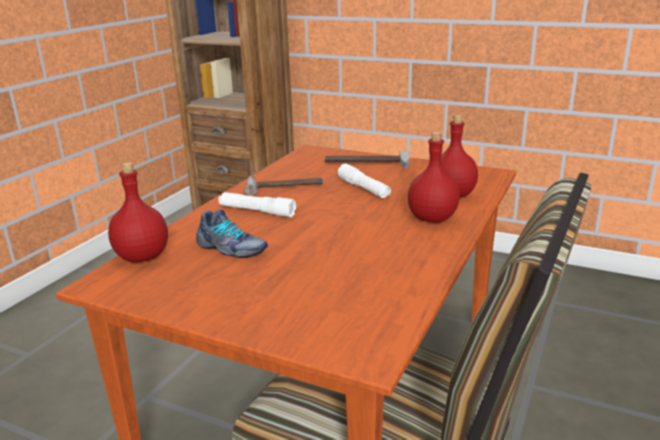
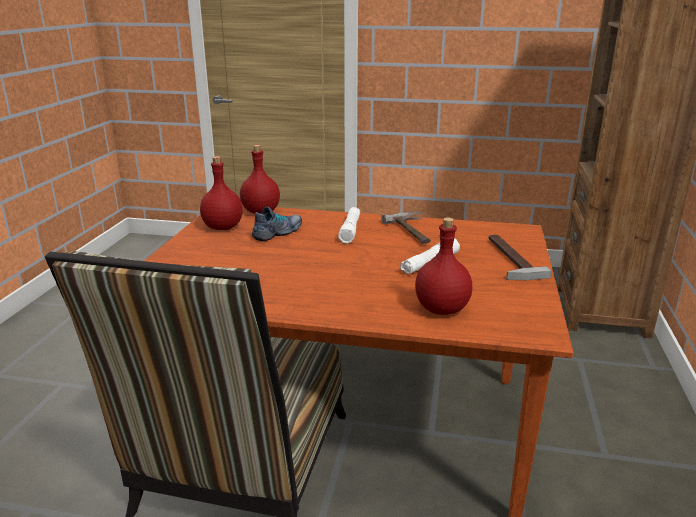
camera: 75 degrees right, 0 degrees up
(231, 249) = (278, 232): shoe -> shoe turned 150 degrees counterclockwise
(431, 219) = (368, 301): red bottle -> red bottle (222, 227)

